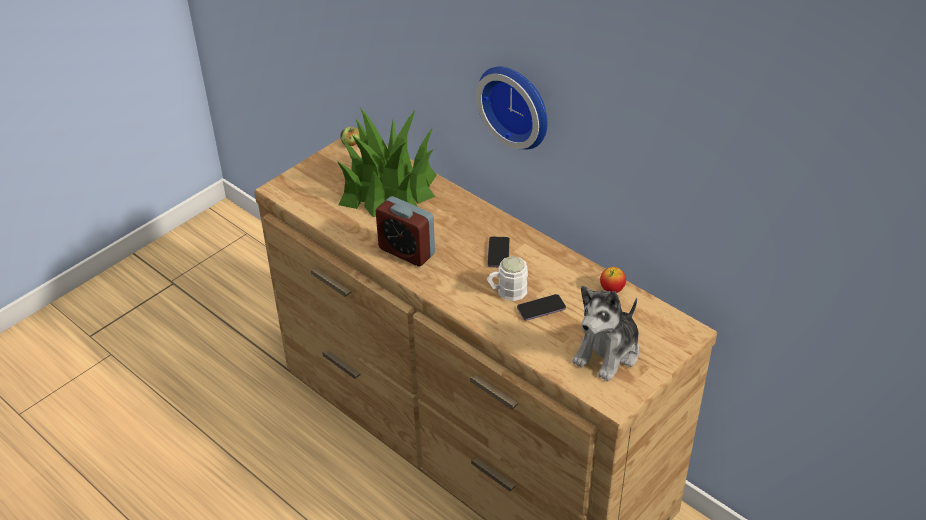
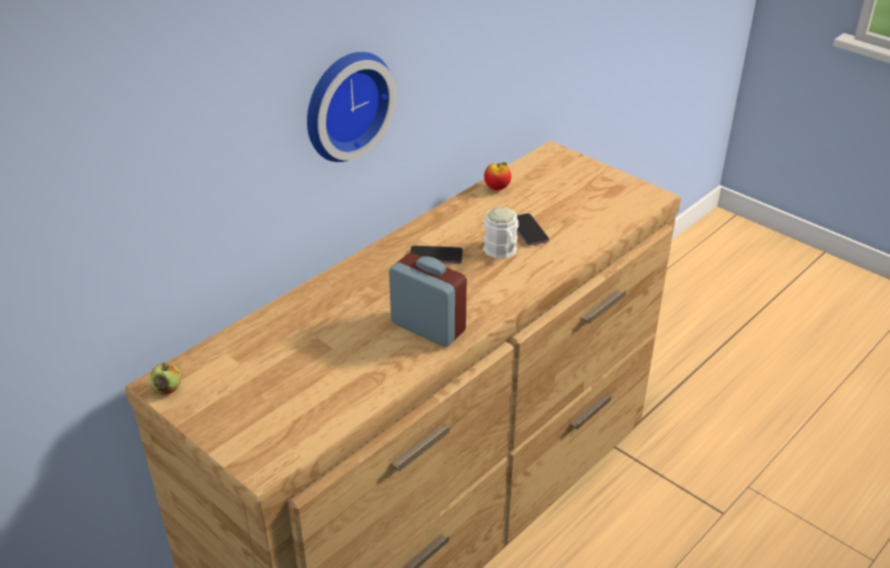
camera: 90 degrees left, 5 degrees down
(388, 189) = (293, 346): potted plant -> none
(406, 251) = (428, 327): alarm clock -> alarm clock turned 90 degrees counterclockwise
(608, 353) = (588, 195): plush toy -> none

